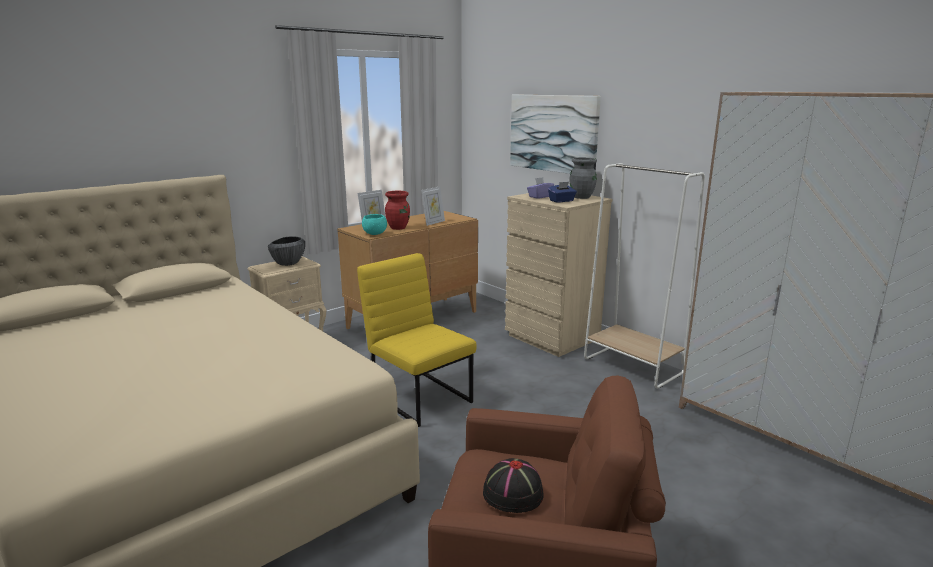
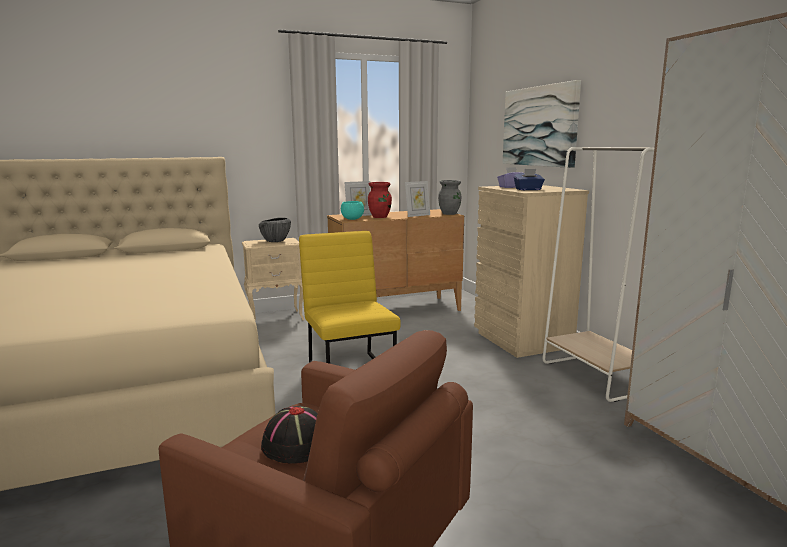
camera: 20 degrees right, 5 degrees down
(582, 197) = (556, 188): grey vase -> grey vase (449, 213)

